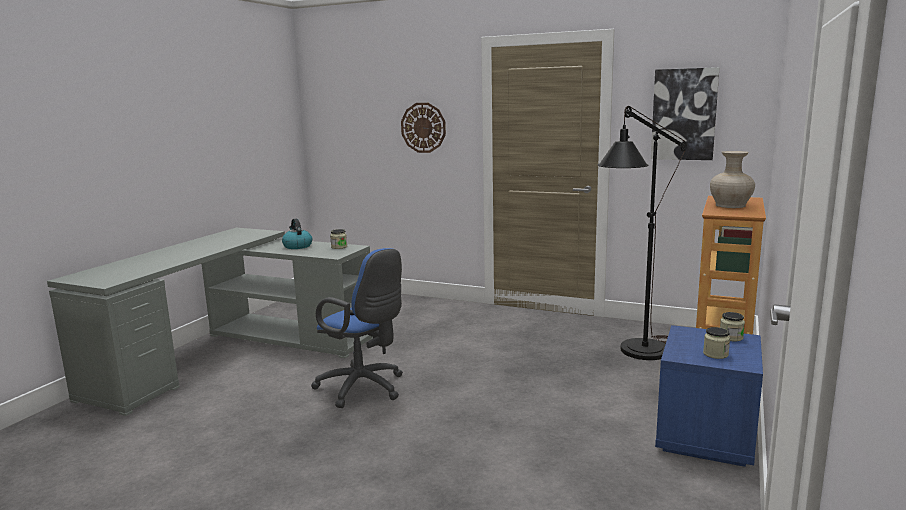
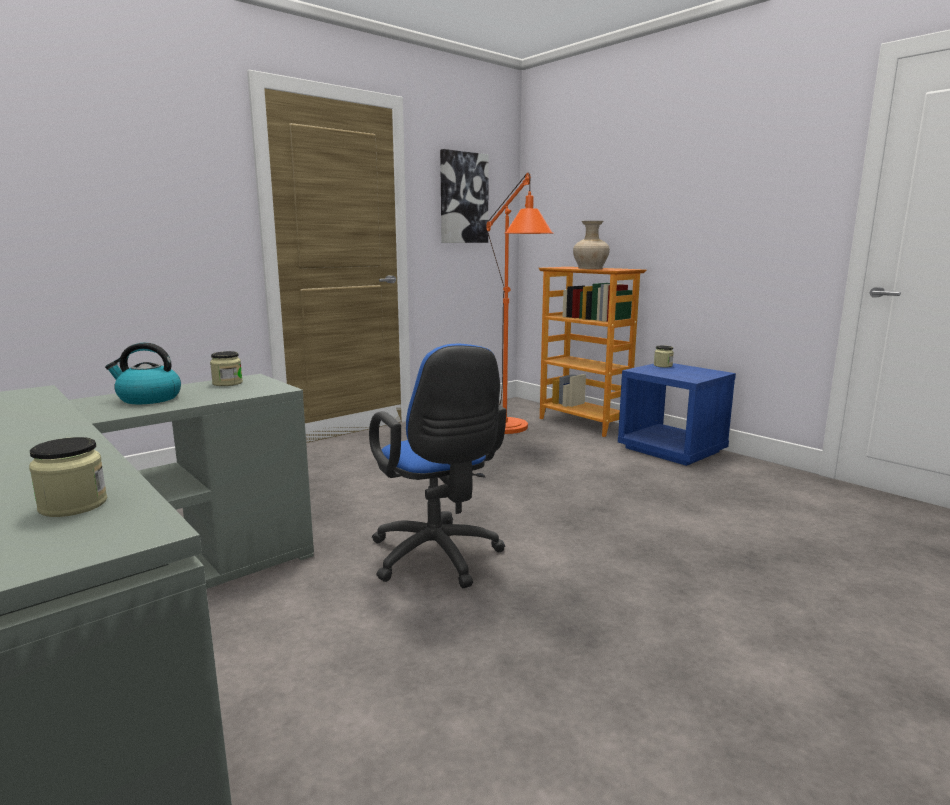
camera: 65 degrees left, 0 degrees up
(364, 389) = (438, 559): blue office chair -> blue office chair turned 90 degrees clockwise
(423, 127) = (160, 198): wall clock -> none
(637, 354) = (509, 430): black floor lamp -> orange floor lamp
(715, 354) = (694, 373): jar -> jar (73, 505)

